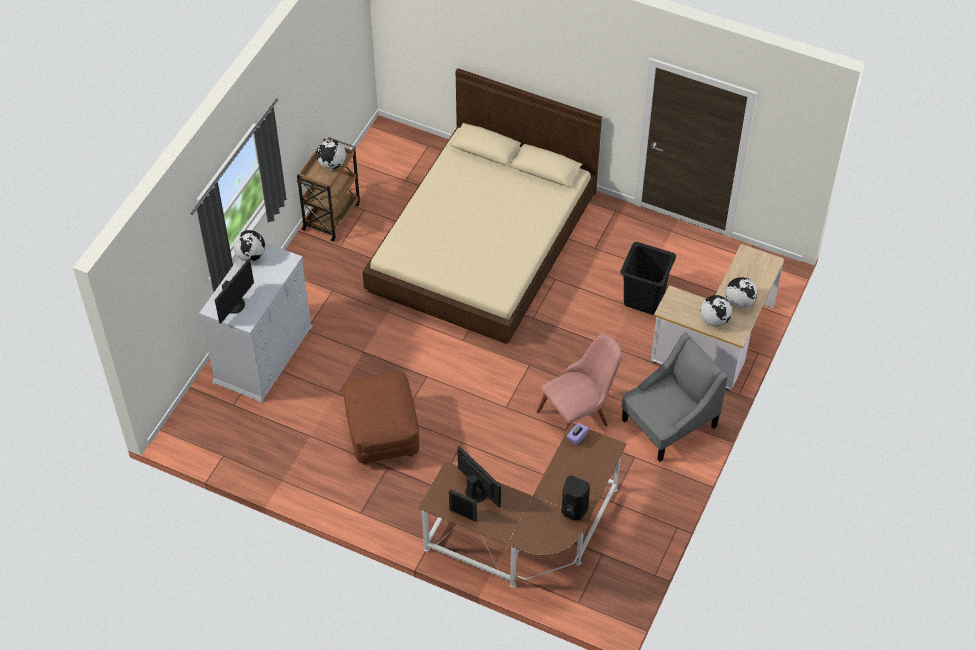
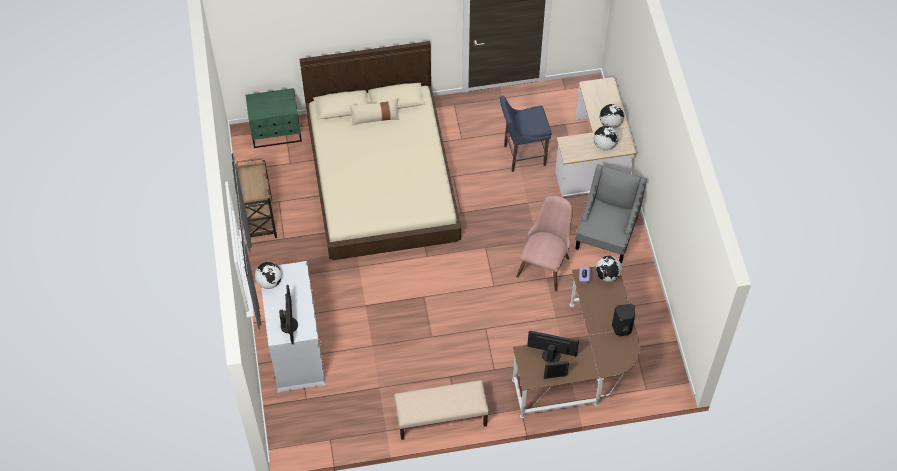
camera: 35 degrees left, 5 degrees up
(332, 164) = (255, 180): globe -> globe (607, 275)
(344, 502) = (441, 418): none -> beige bench
(382, 433) = (426, 354): brown ottoman -> none
(415, 146) = (276, 133): none -> green nightstand
(509, 174) = (375, 118): none -> beige pillow
(644, 298) = (522, 155): black laundry basket -> blue stool

